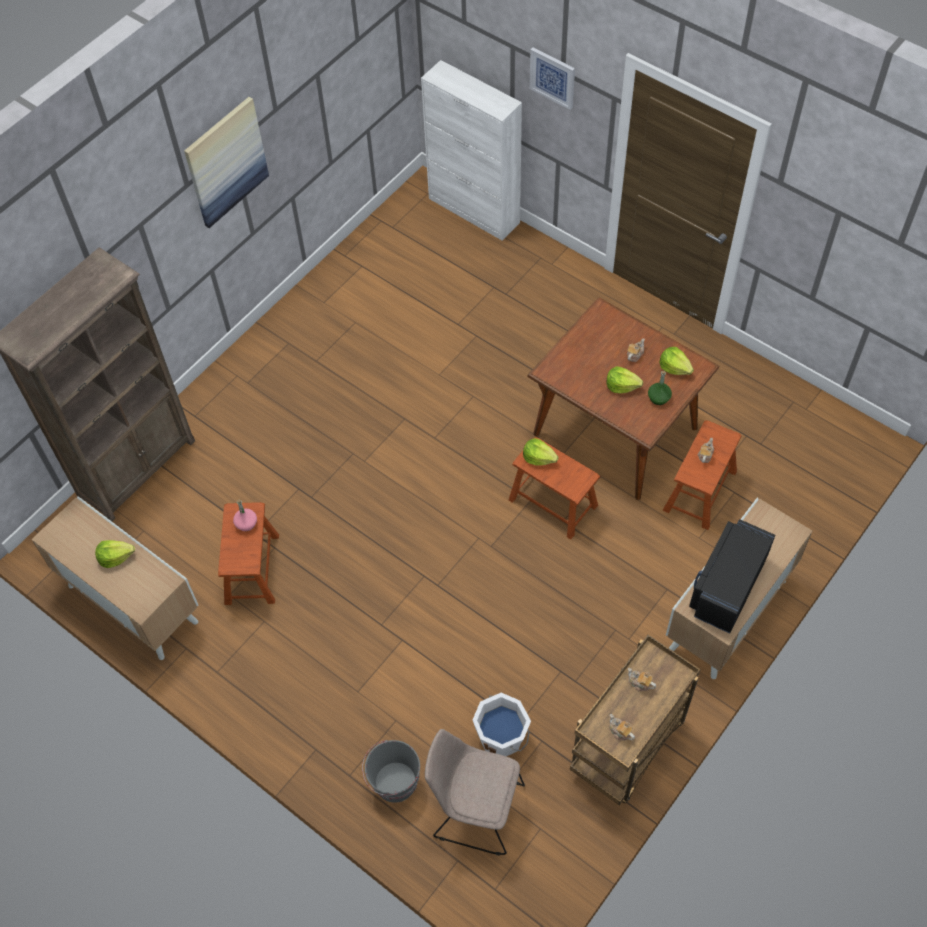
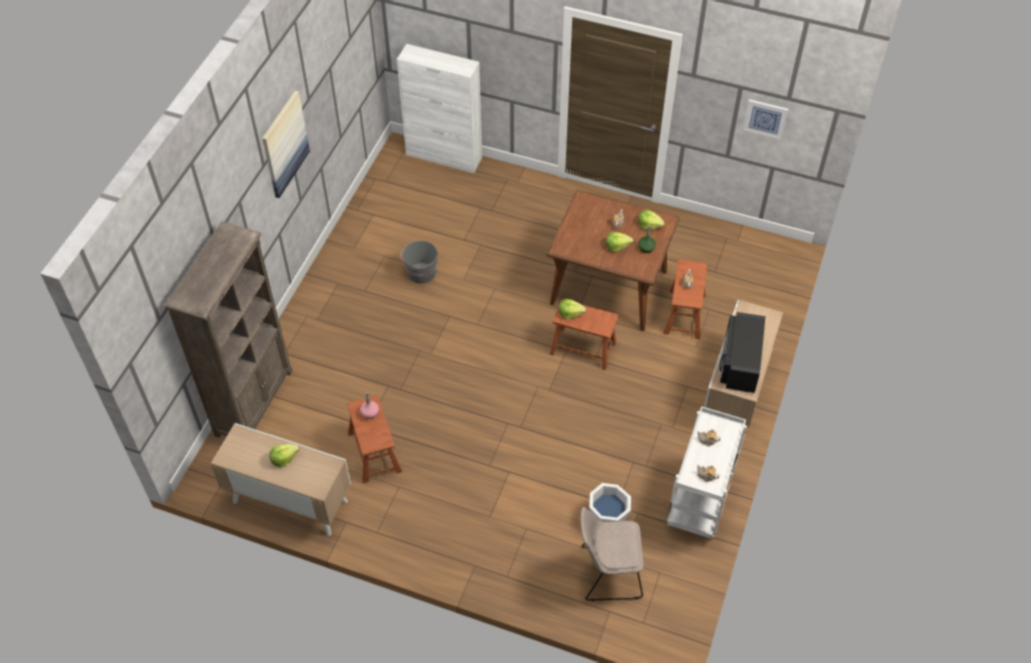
camera: 20 degrees left, 5 degrees down
(394, 782) = (542, 571): grey bucket -> grey bucket (421, 273)
(552, 77) = (504, 37): picture -> picture (765, 118)
(628, 748) = (700, 500): brown cart -> white cart

